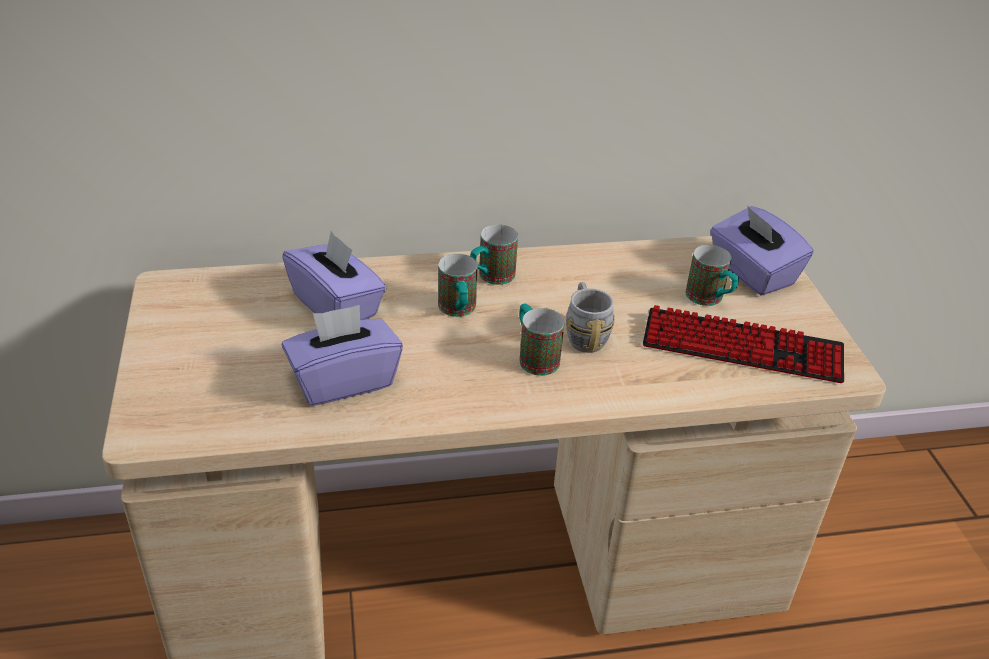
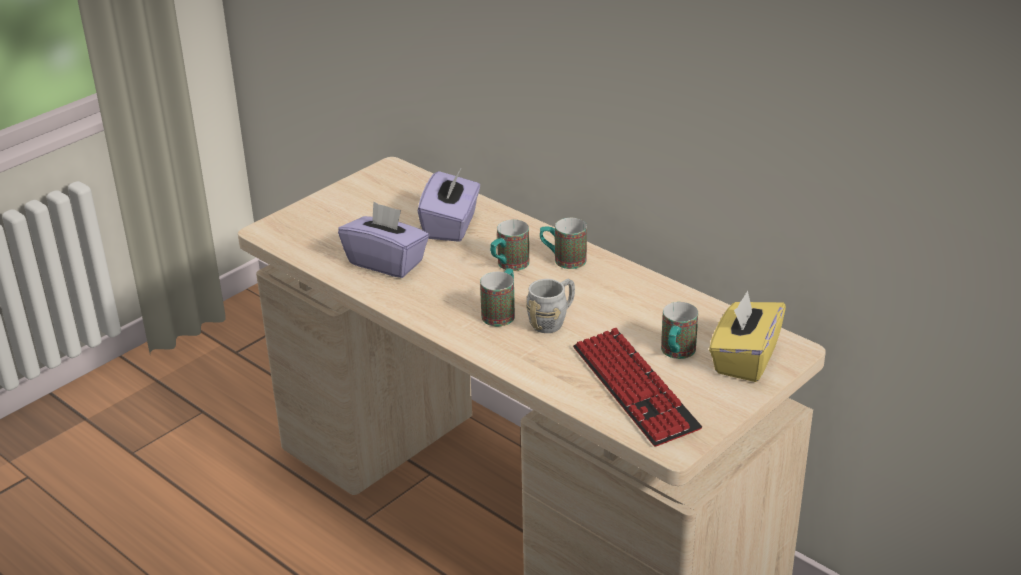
camera: 55 degrees right, 5 degrees down
(752, 273) = (744, 359): purple tissue box -> yellow tissue box

